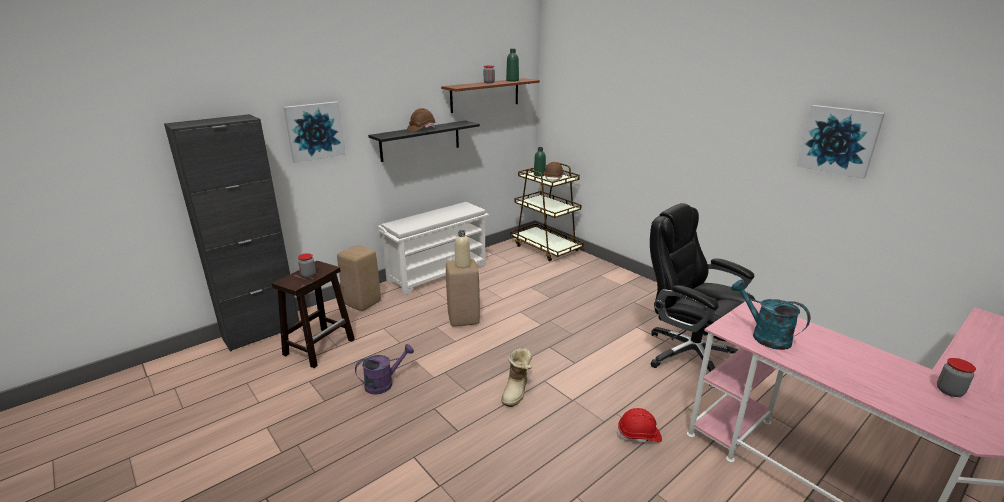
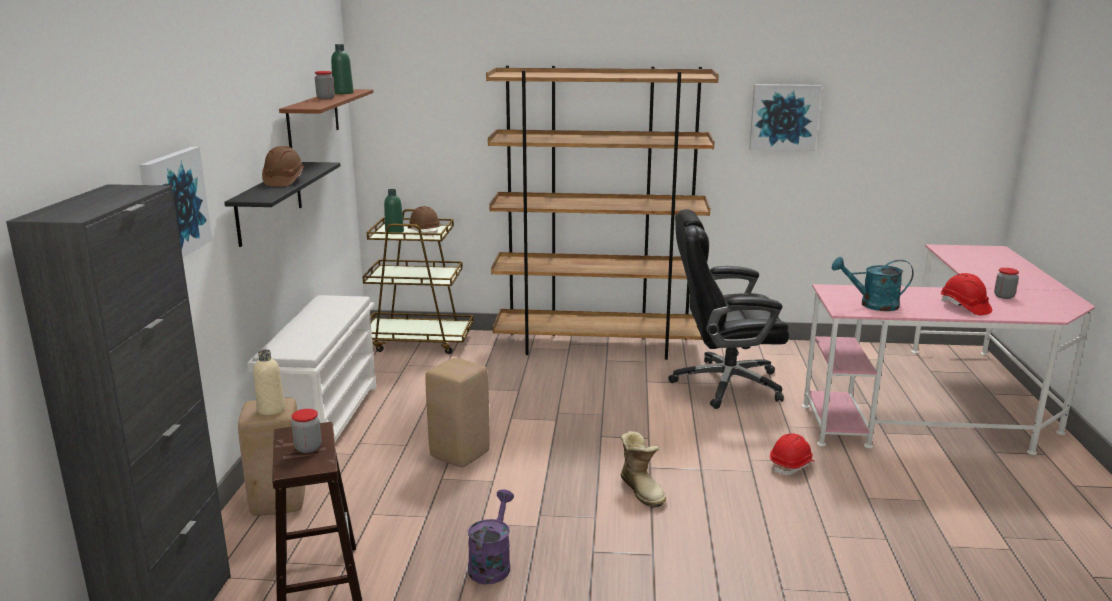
camera: 45 degrees left, 5 degrees down
(462, 265) = (459, 366): beige bottle -> beige bottle (271, 409)
(643, 290) = (597, 346): none -> brown bookcase
(865, 379) = (964, 307): none -> red hard hat

